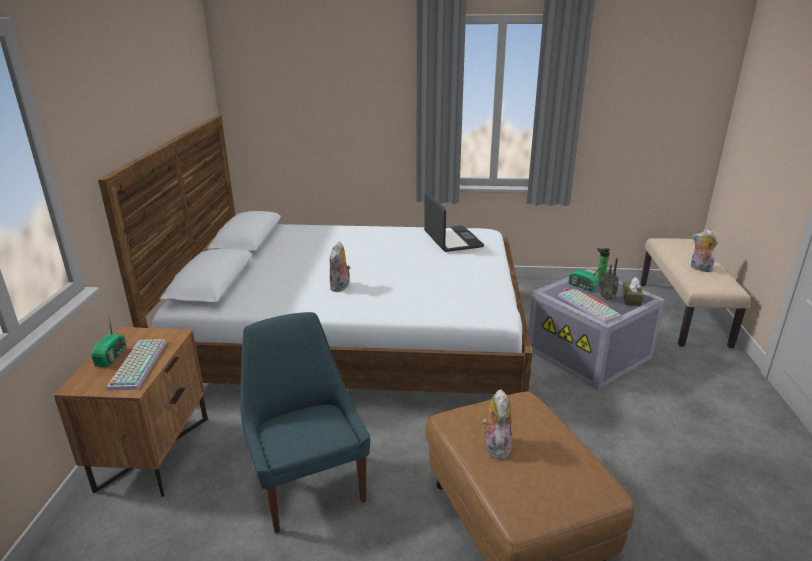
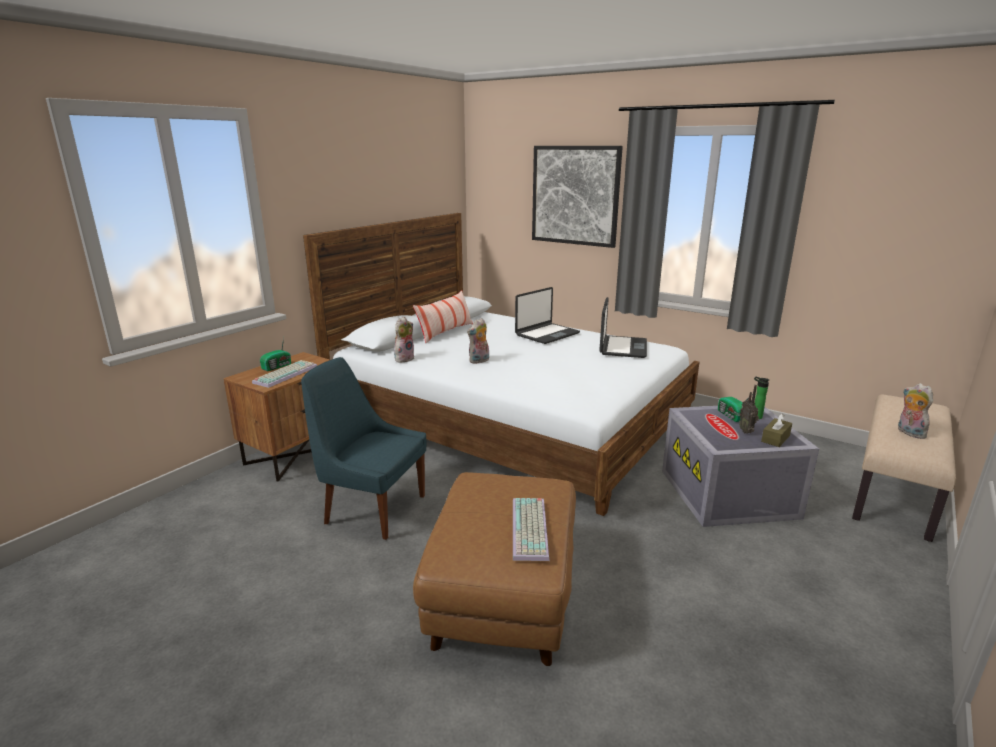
camera: 30 degrees right, 5 degrees down
(261, 259) = (445, 332): none -> pillow
(308, 485) = (372, 508): blue chair -> blue chair turned 75 degrees counterclockwise
(357, 87) = (575, 195): none -> picture
(368, 239) = (546, 334): none -> laptop
(495, 446) = (481, 505): plush toy -> plush toy (404, 358)
(590, 306) = (717, 433): keyboard -> keyboard (531, 529)

